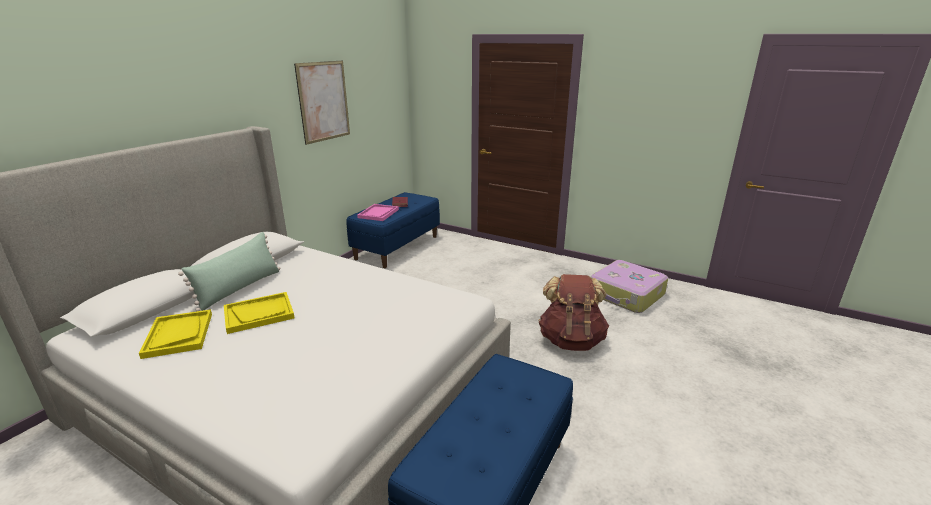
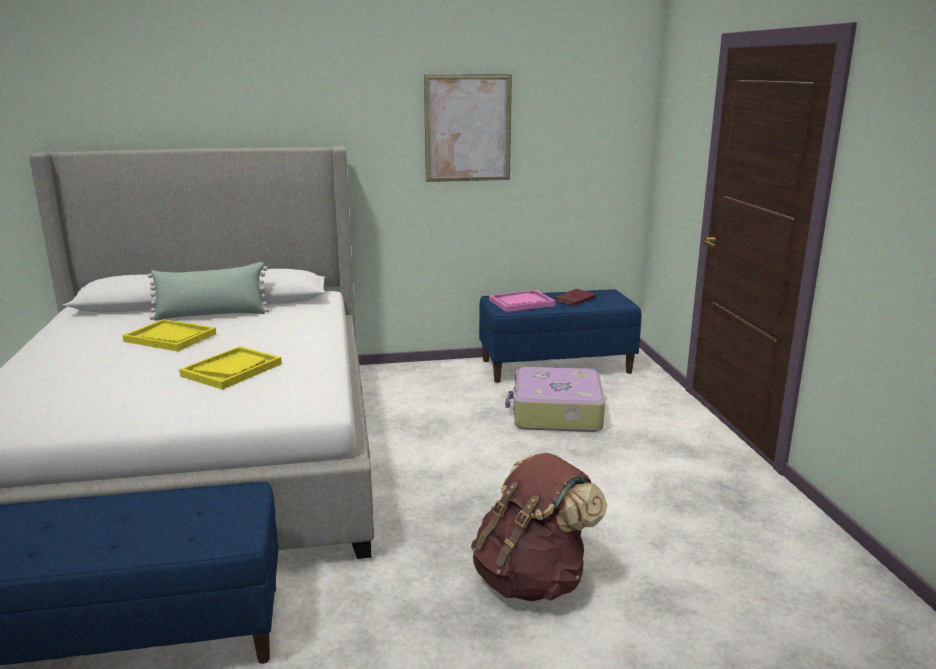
camera: 50 degrees right, 5 degrees down
(178, 335) = (107, 329): yellow tray -> yellow tray (232, 370)
(626, 295) = (770, 585): suitcase -> suitcase (556, 413)

